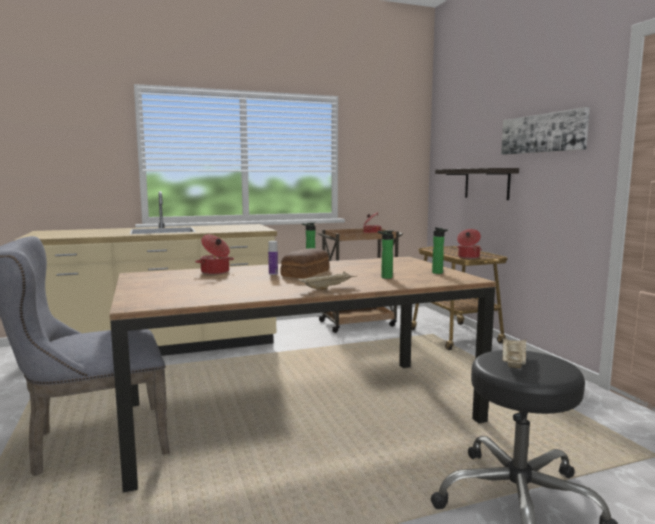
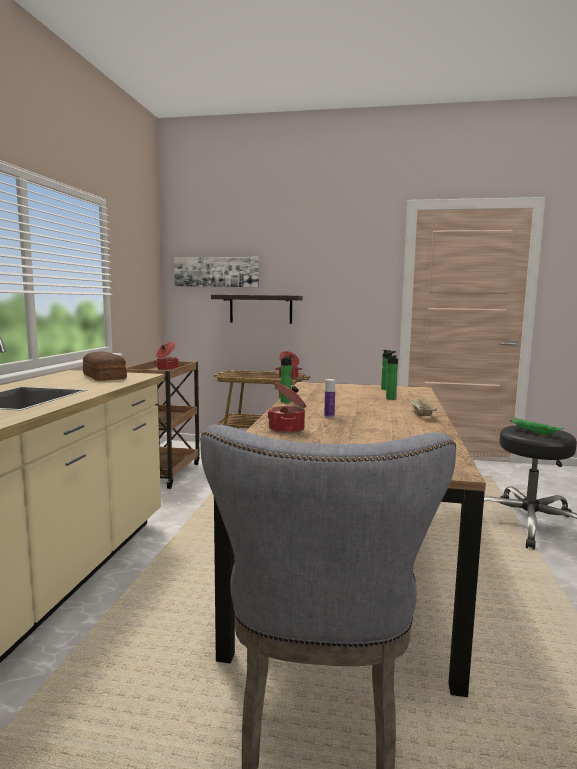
camera: 60 degrees left, 0 degrees up
(307, 273) = (340, 409): bread -> bread (105, 376)
(513, 362) = (533, 433): beige tray -> green tray
(542, 133) = (328, 268): picture -> picture (216, 272)

